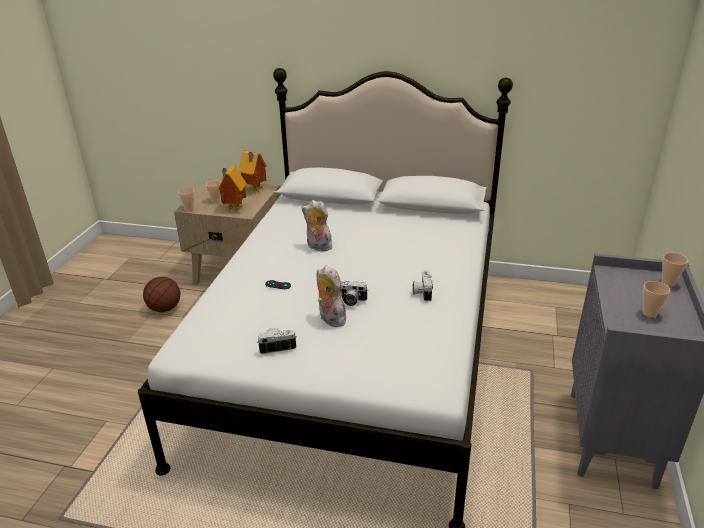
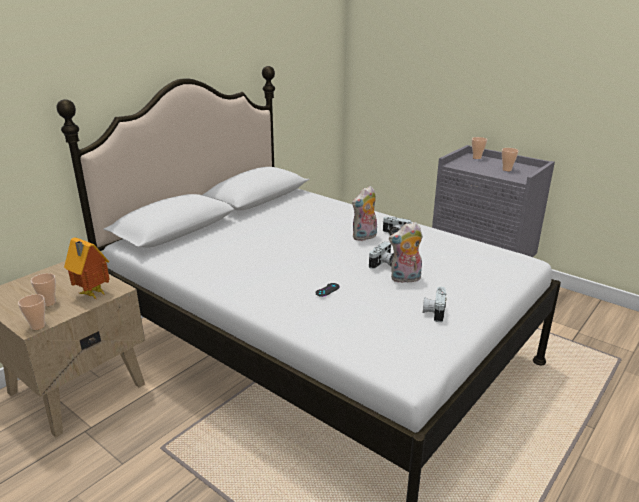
camera: 65 degrees left, 5 degrees down
(164, 309) = (82, 479): basketball -> none
(254, 190) = (65, 273): toy house -> none
(317, 247) = (271, 258): plush toy -> plush toy (364, 237)

